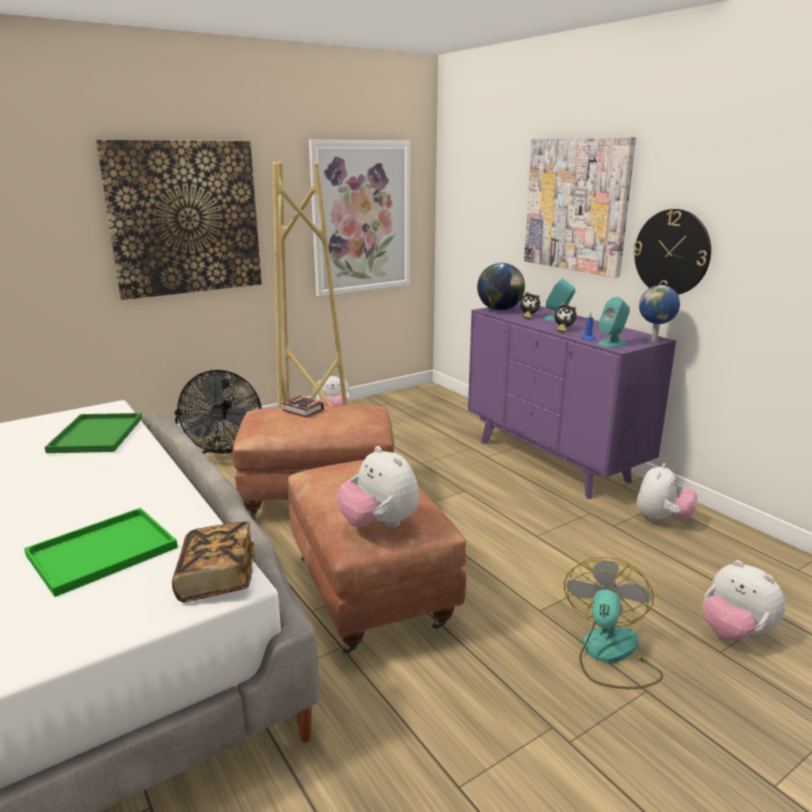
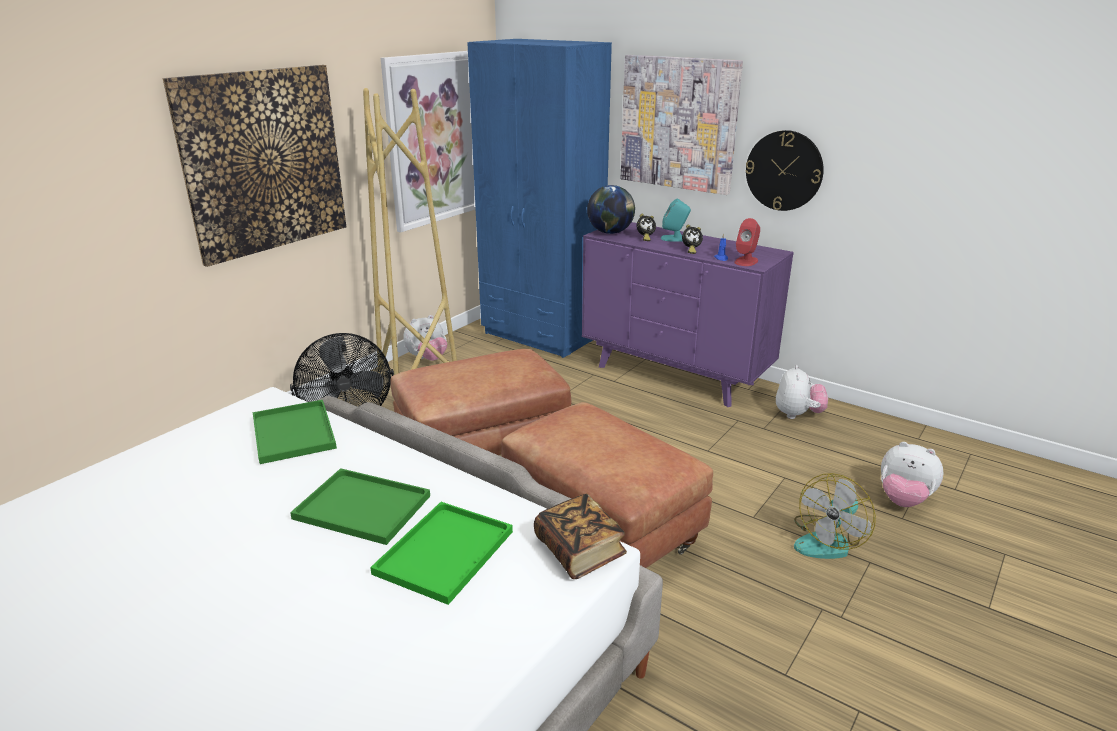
camera: 20 degrees left, 5 degrees up
(79, 500) = (359, 507): none -> green tray
(303, 411) = (462, 367): book -> none
(379, 524) = (640, 470): plush toy -> none
(448, 409) = (542, 335): none -> blue wardrobe
(610, 655) = (828, 541): fan -> fan turned 135 degrees counterclockwise
(612, 343) = (746, 261): turquoise speaker -> red speaker
(655, 341) = (777, 254): globe -> none

